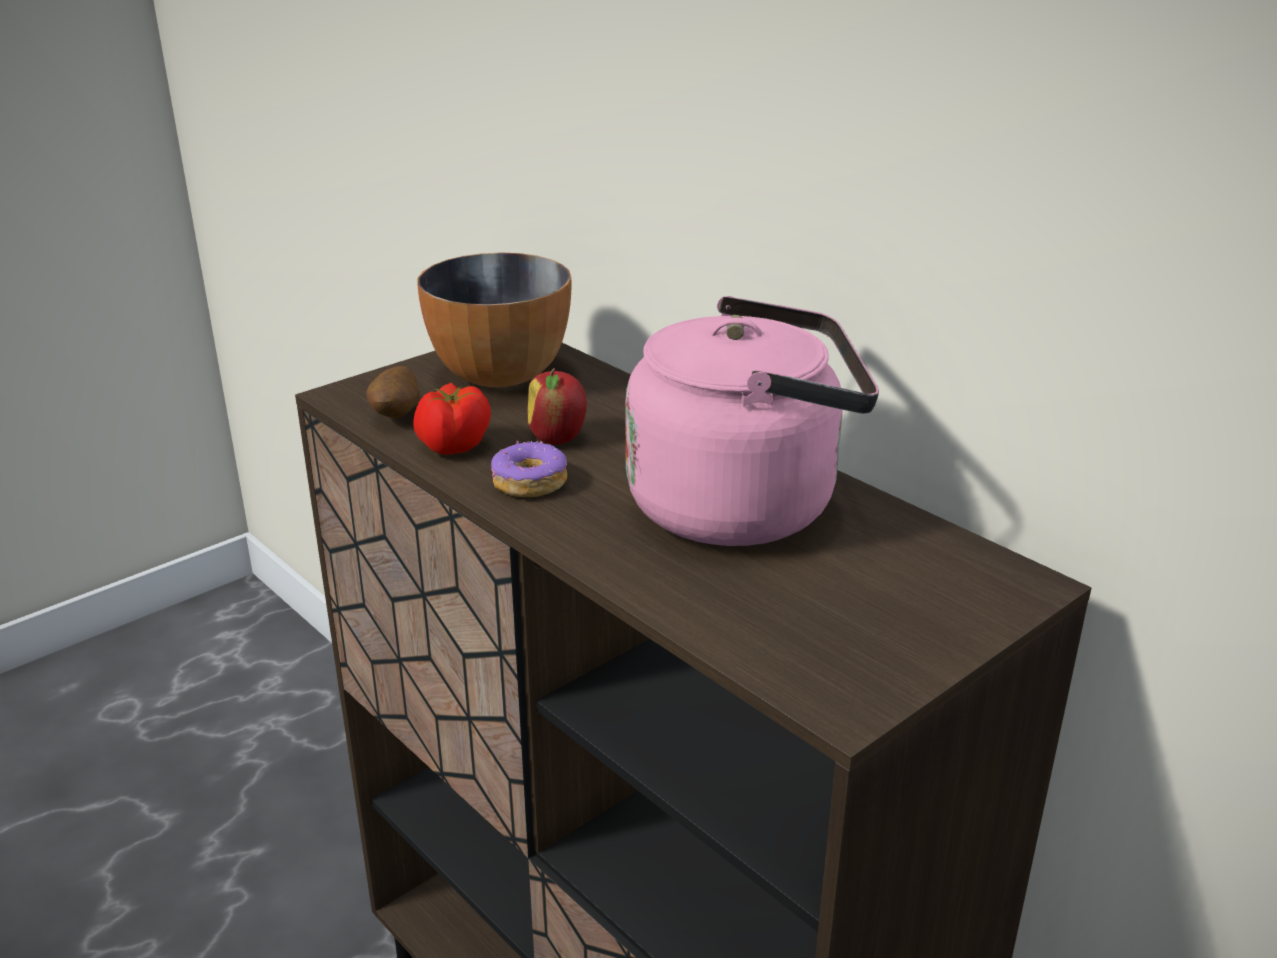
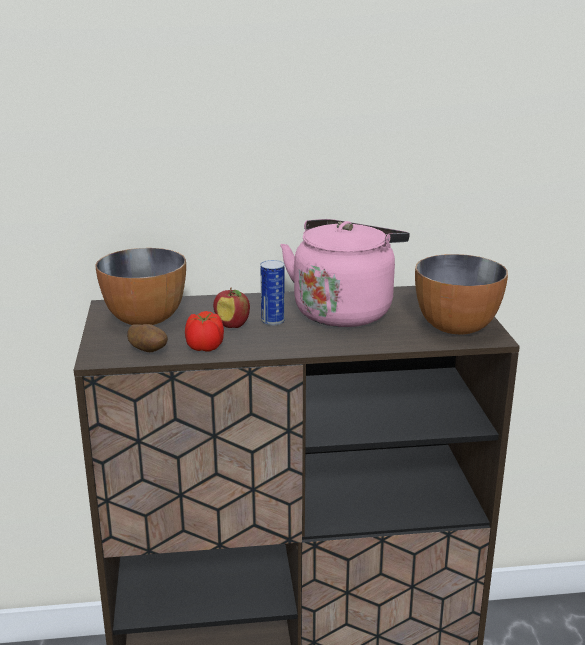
camera: 55 degrees left, 5 degrees down
(529, 482) = (265, 341): donut -> none
(614, 461) = (273, 321): none -> can
(832, 645) = (456, 327): none -> bowl

